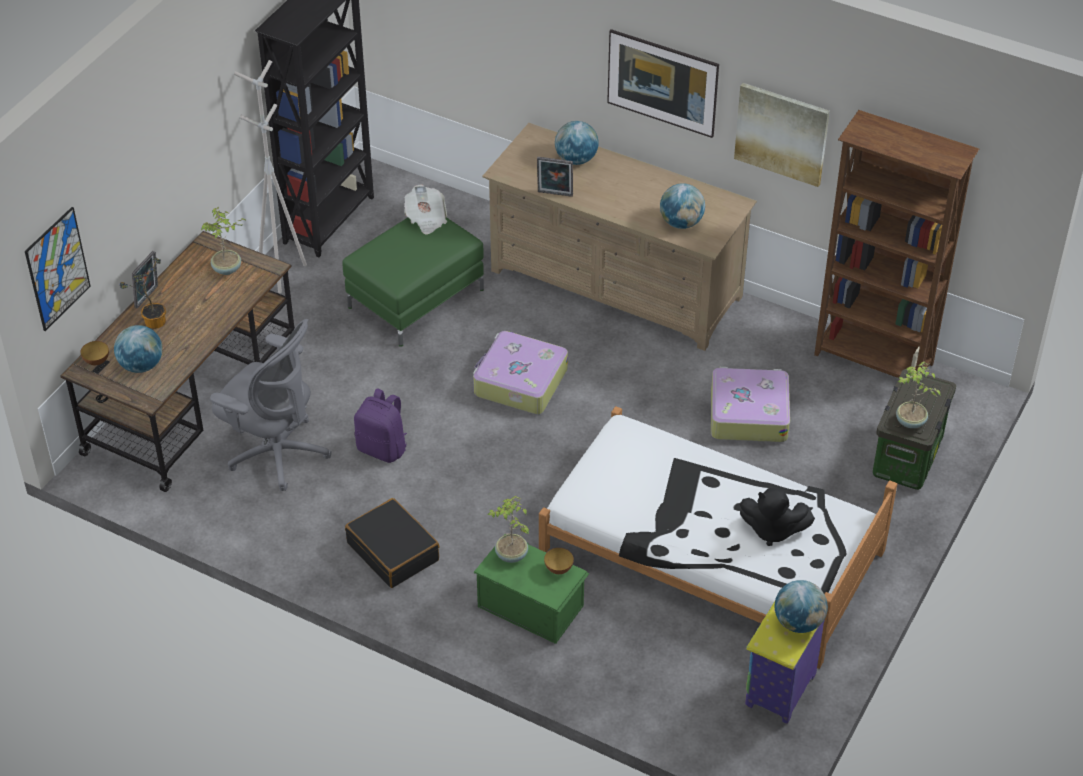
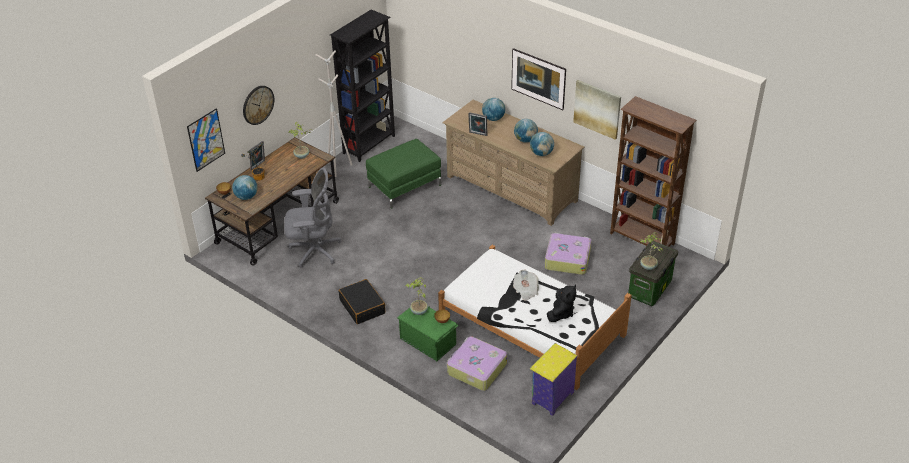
camera: 10 degrees right, 5 degrees down
(140, 185) = (258, 105): none -> wall clock
(272, 452) = (312, 252): grey office chair -> grey office chair turned 45 degrees counterclockwise
(383, 448) = (369, 256): purple backpack -> none
(426, 219) = (413, 144): newspaper -> newspaper (525, 290)
(519, 382) = (448, 231): suitcase -> suitcase (476, 369)
(772, 530) = (561, 313): black plush toy -> black plush toy turned 90 degrees counterclockwise
(798, 622) = (561, 358): globe -> globe (525, 140)

